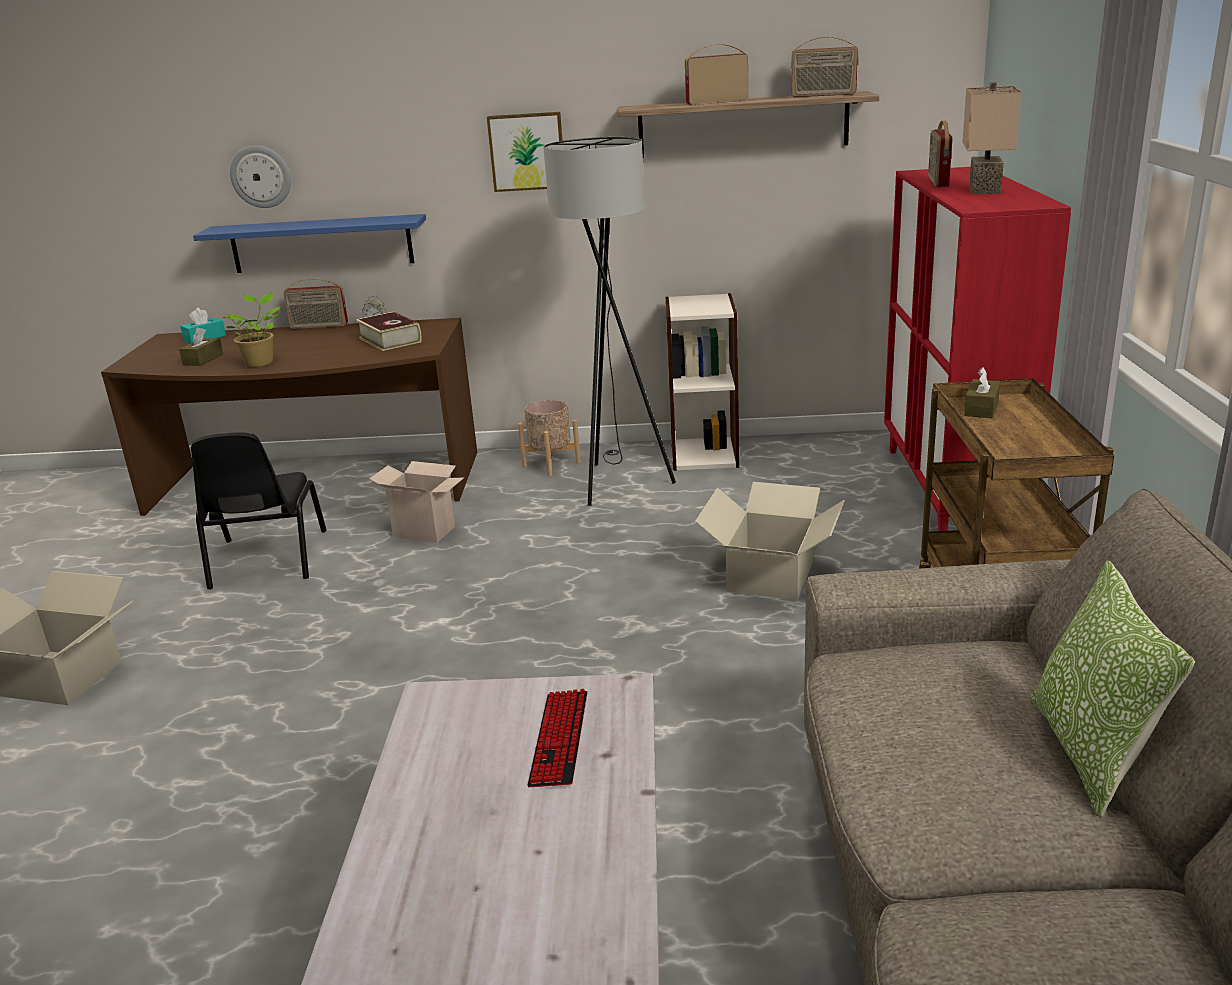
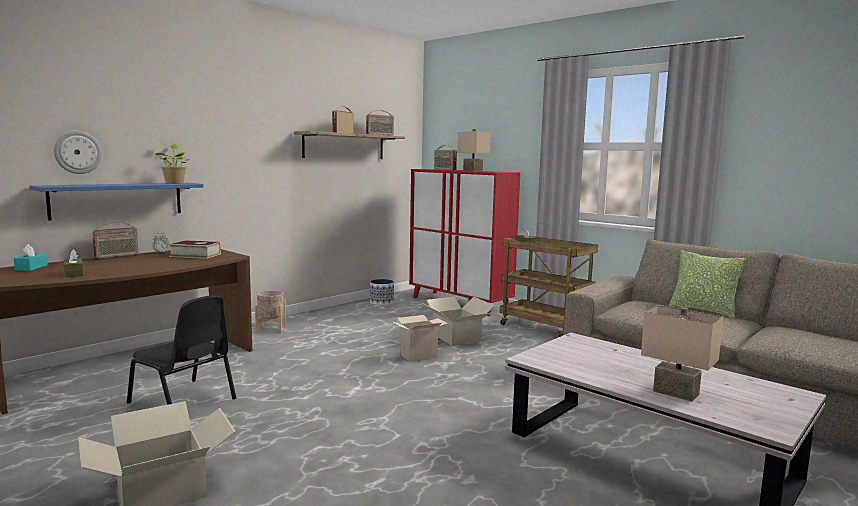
camera: 50 degrees left, 15 degrees down
(260, 362) = (132, 270): potted plant -> potted plant (174, 183)
(422, 908) = (677, 392): none -> beige table lamp
(426, 531) = (262, 365): cardboard box -> cardboard box (419, 356)
(527, 151) = (249, 150): picture -> none
(559, 739) = (594, 351): keyboard -> none
(615, 481) = (321, 327): grey floor lamp -> none
(704, 454) = (340, 311): bookcase -> none
(808, 450) = (381, 302): none -> planter

